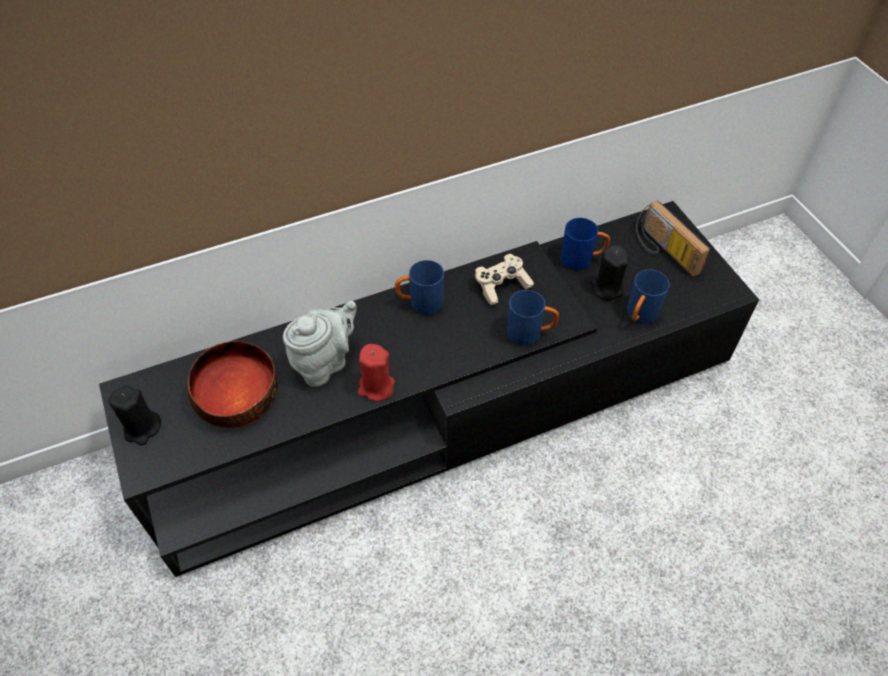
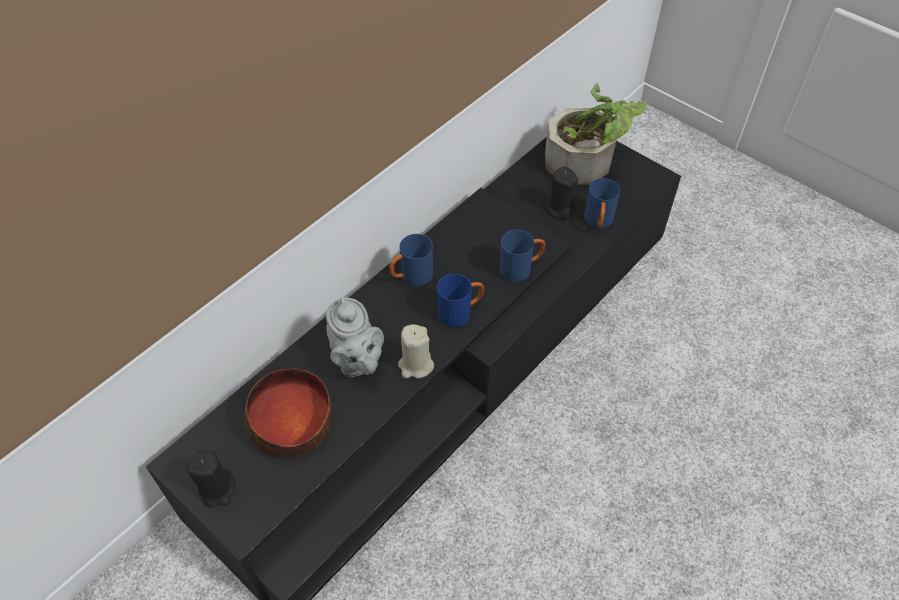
camera: 25 degrees left, 0 degrees up
(325, 363) = (357, 361): grey teapot -> grey teapot turned 135 degrees clockwise
(376, 387) = (415, 365): red candle -> beige candle
(501, 286) = (473, 236): beige game controller -> none
(582, 259) = (526, 190): blue mug -> blue mug (460, 312)
(663, 251) = (587, 161): radio -> potted plant

